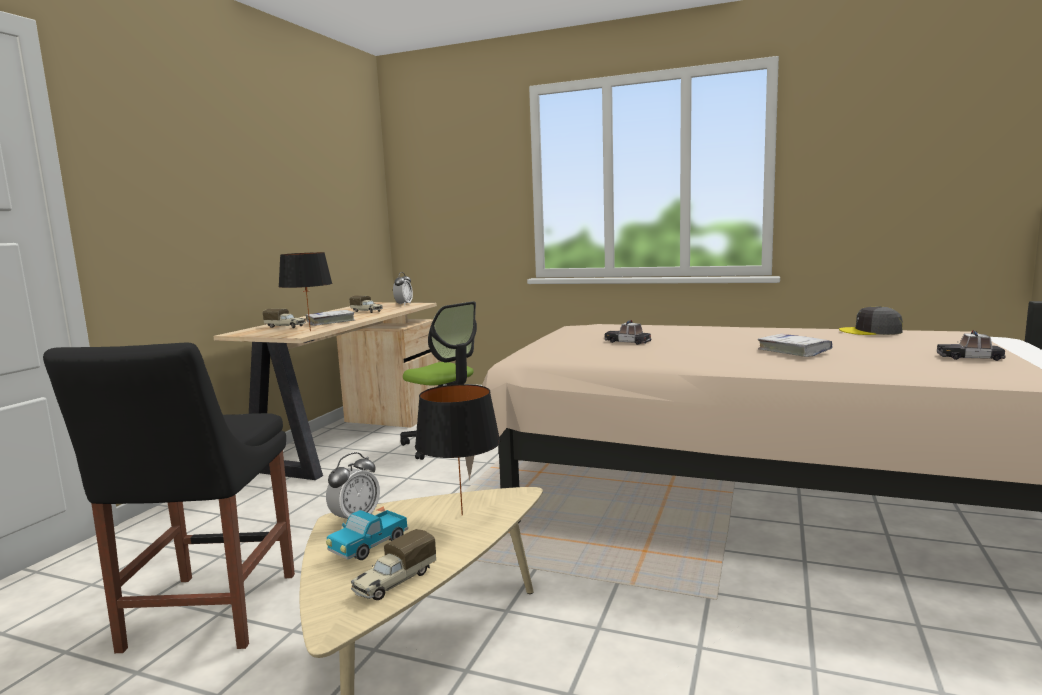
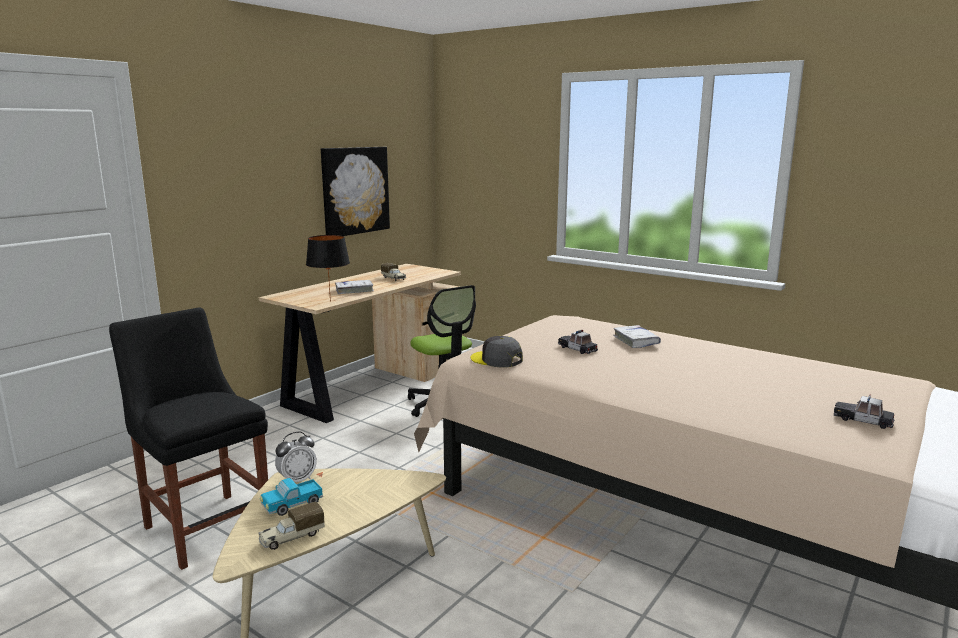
camera: 15 degrees right, 5 degrees up
(207, 615) = (205, 526): black chair -> black chair turned 120 degrees clockwise
(286, 327) = (317, 292): toy truck -> none
(311, 216) = (355, 190): none -> picture
(403, 304) = (431, 271): alarm clock -> none
(461, 515) = (371, 490): black table lamp -> none
(793, 351) = (707, 385): white book -> white book (636, 341)
(871, 331) = (820, 366): grey cap -> grey cap (496, 359)

